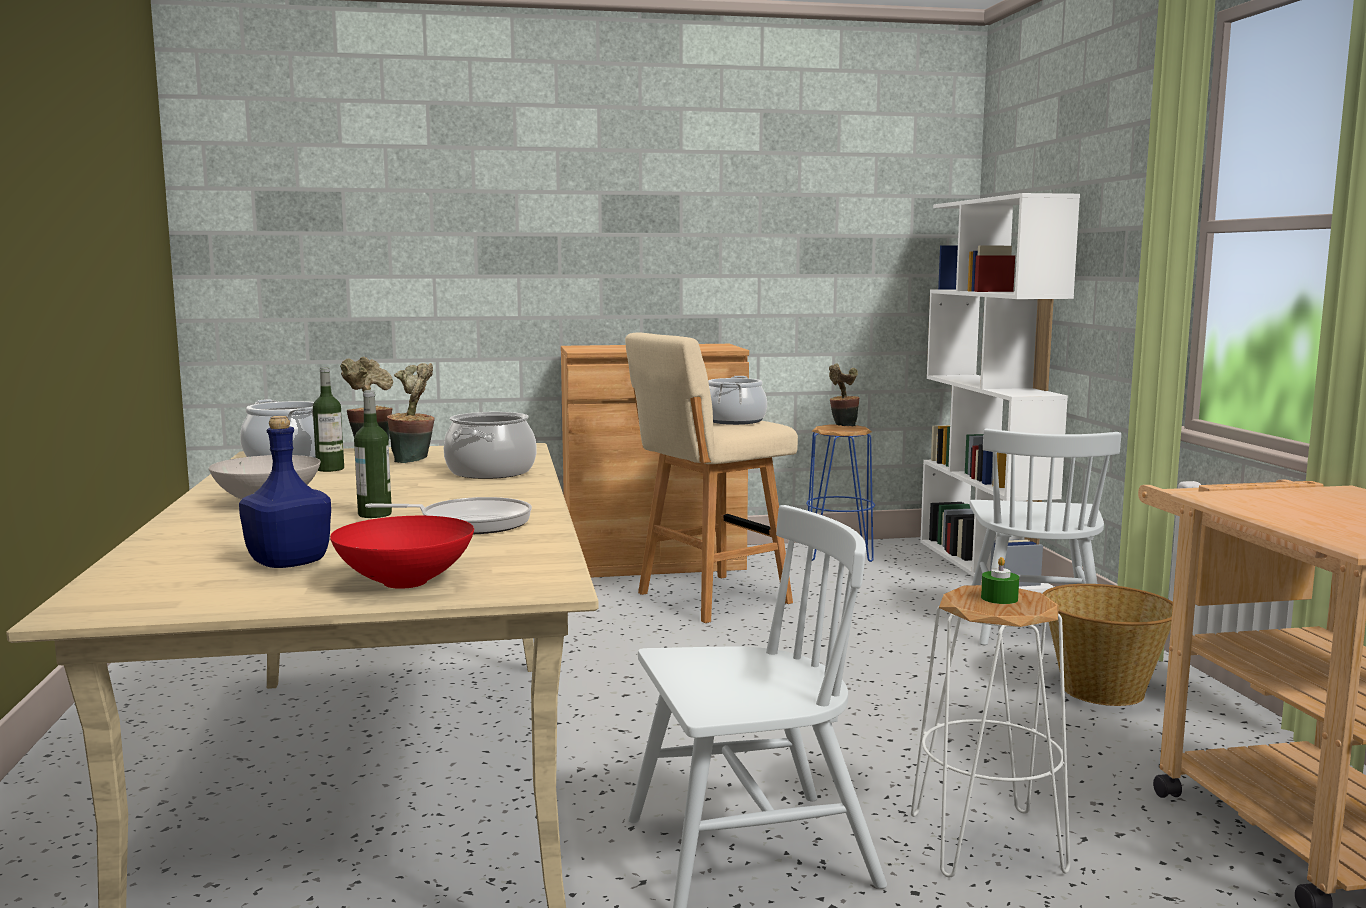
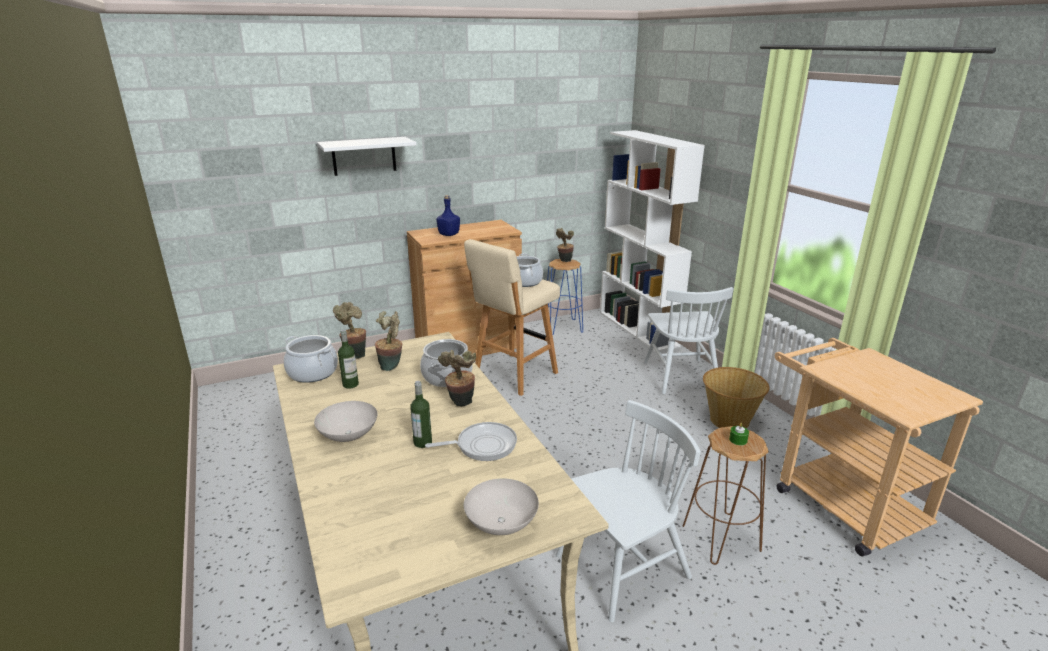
camera: 15 degrees left, 15 degrees up
(288, 563) = (421, 512): blue bottle -> blue bottle (448, 234)
(403, 583) = (501, 525): red bowl -> white bowl
(481, 491) = (460, 403): none -> potted plant
(500, 217) = (364, 156): none -> white shelf
(987, 843) = (721, 538): white stool -> brown stool

